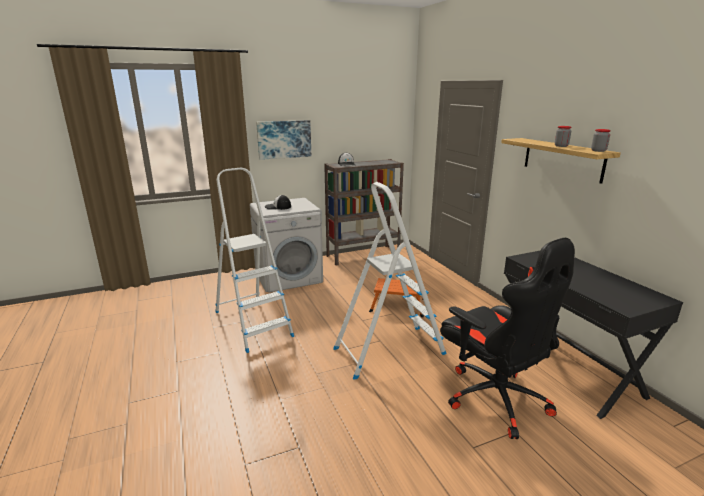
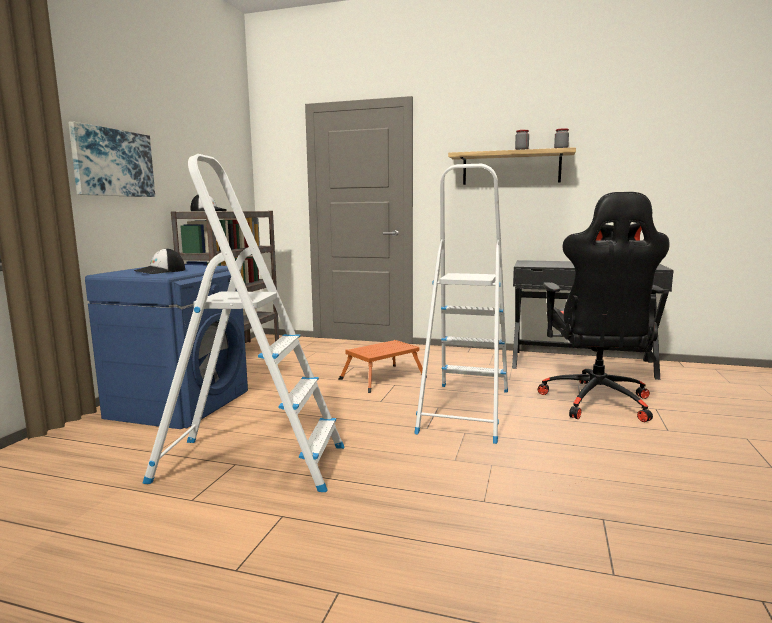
camera: 50 degrees left, 10 degrees down
(290, 277) = (183, 403): white washing machine -> blue washing machine
(490, 394) = (594, 398): black office chair -> black office chair turned 90 degrees clockwise

